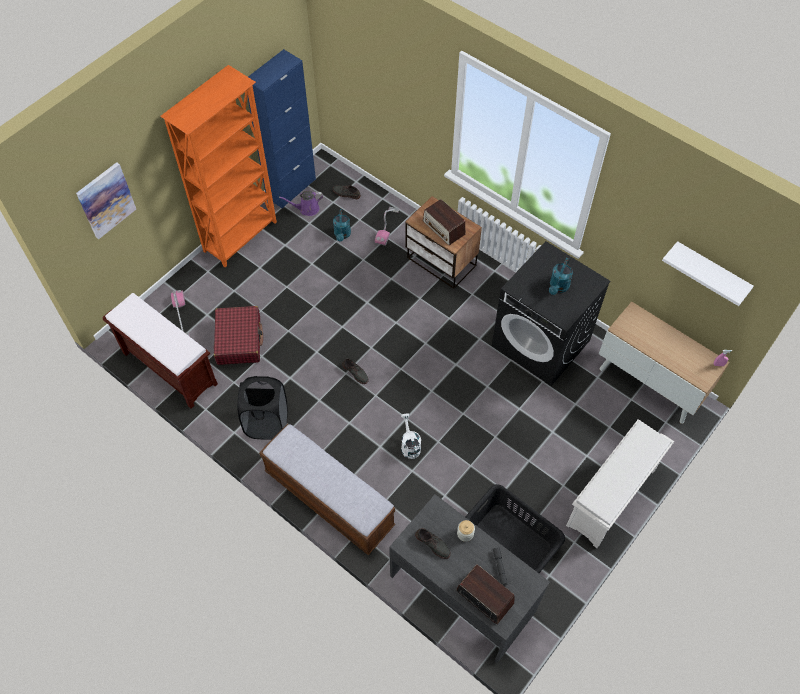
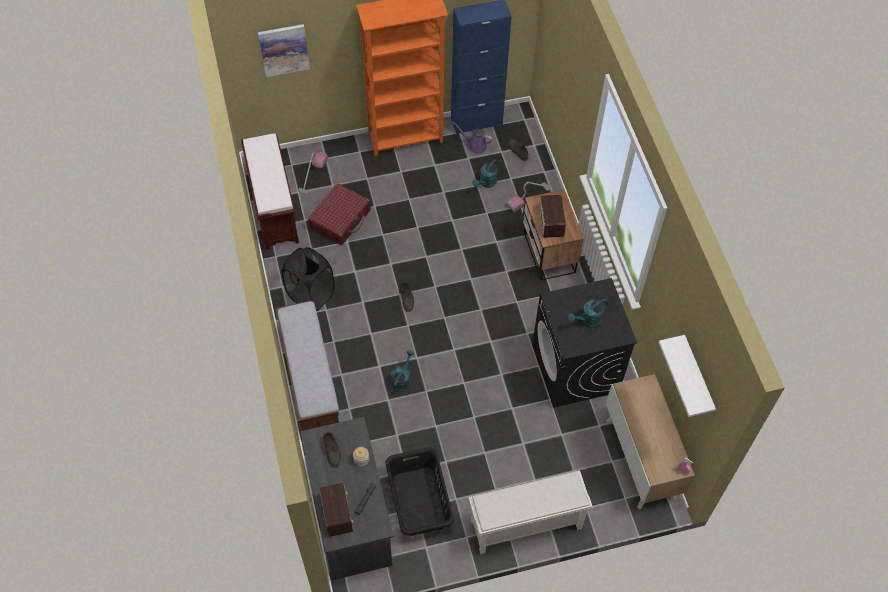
camera: 35 degrees right, 0 degrees up
(409, 445) = (402, 380): white watering can -> turquoise watering can

